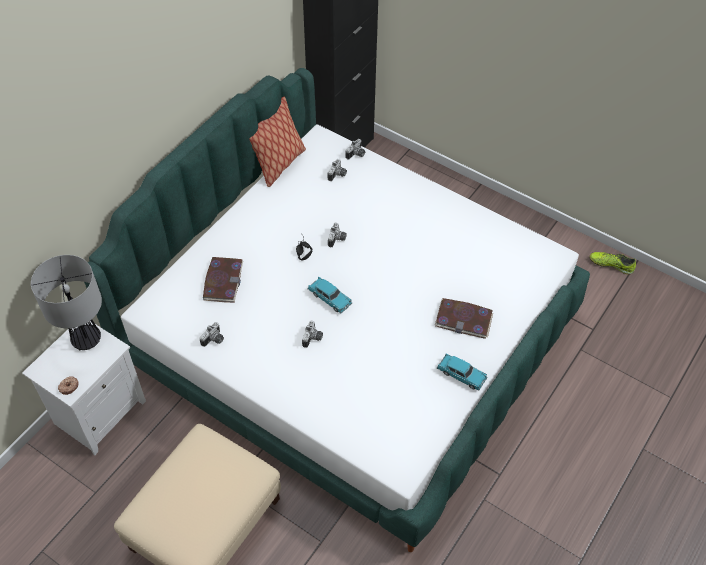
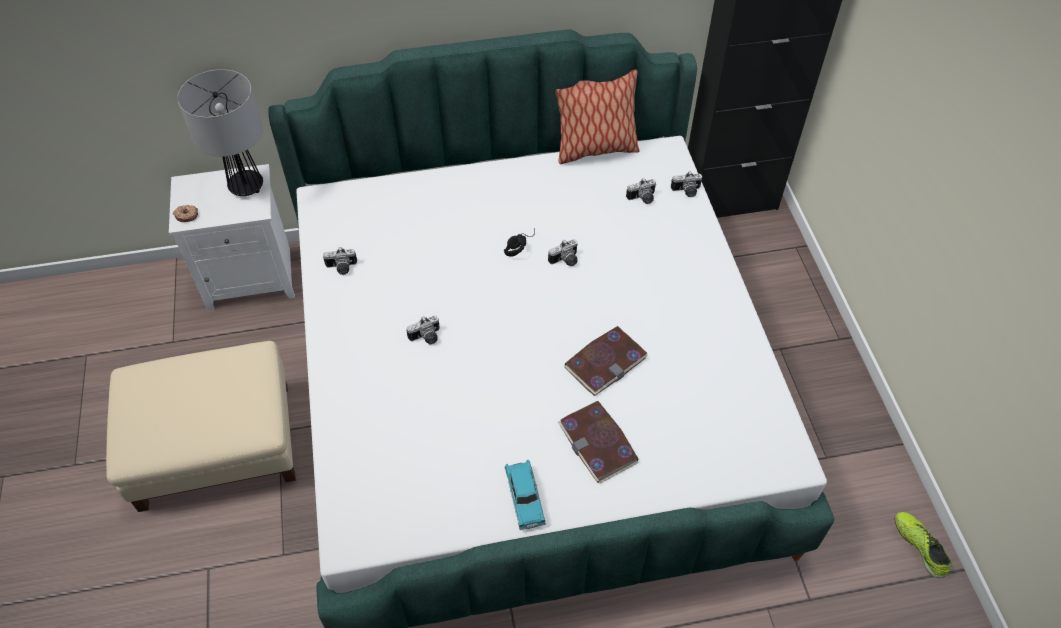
camera: 45 degrees right, 0 degrees up
(223, 281) = (413, 220): book -> book (605, 362)
(329, 298) = (488, 312): turquoise toy car -> none

